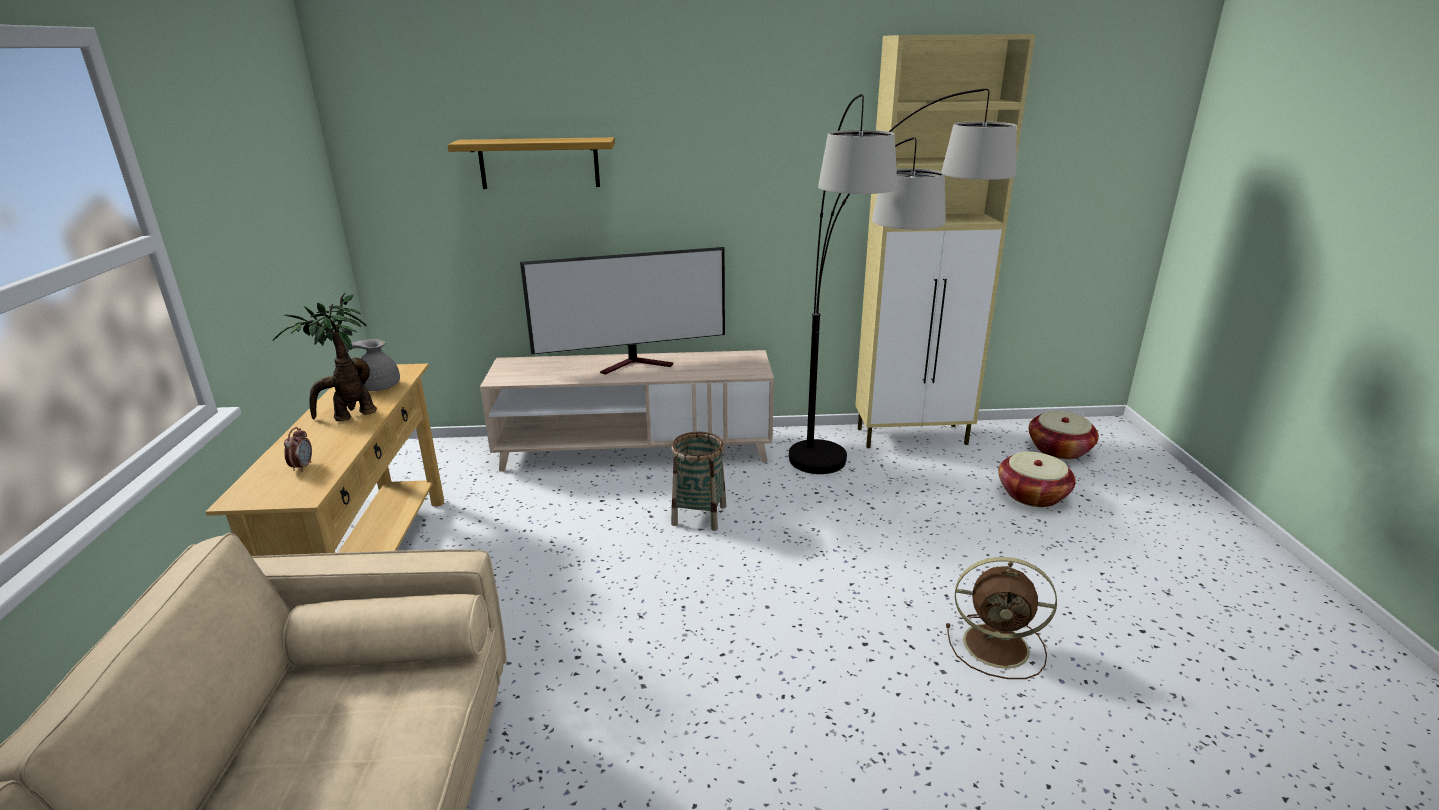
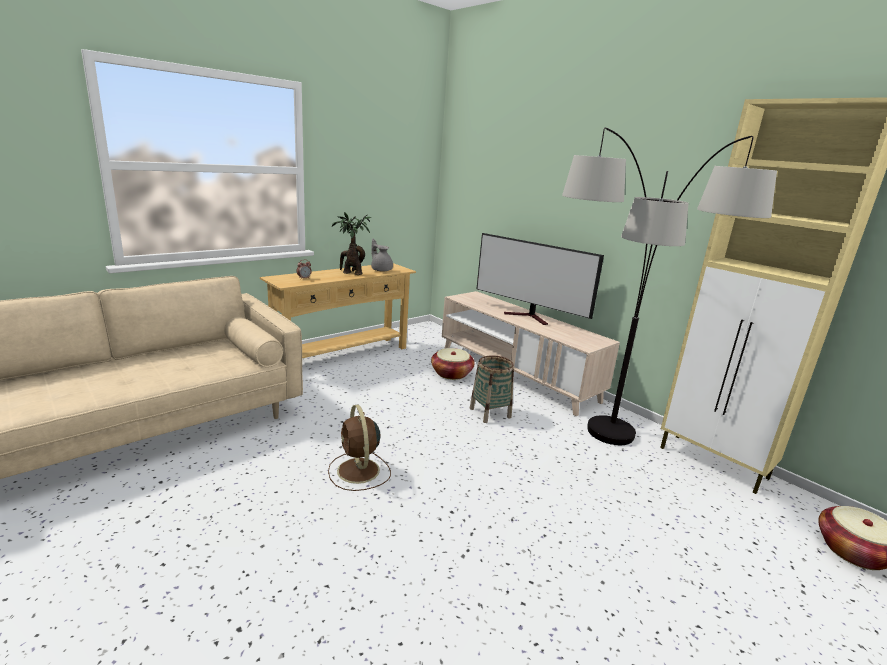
camera: 50 degrees right, 5 degrees down
(539, 163) = (520, 181): shelf -> none
(999, 646) = (520, 579): brown fan -> brown fan (359, 472)
(1032, 495) = (747, 551): basket -> basket (451, 373)

